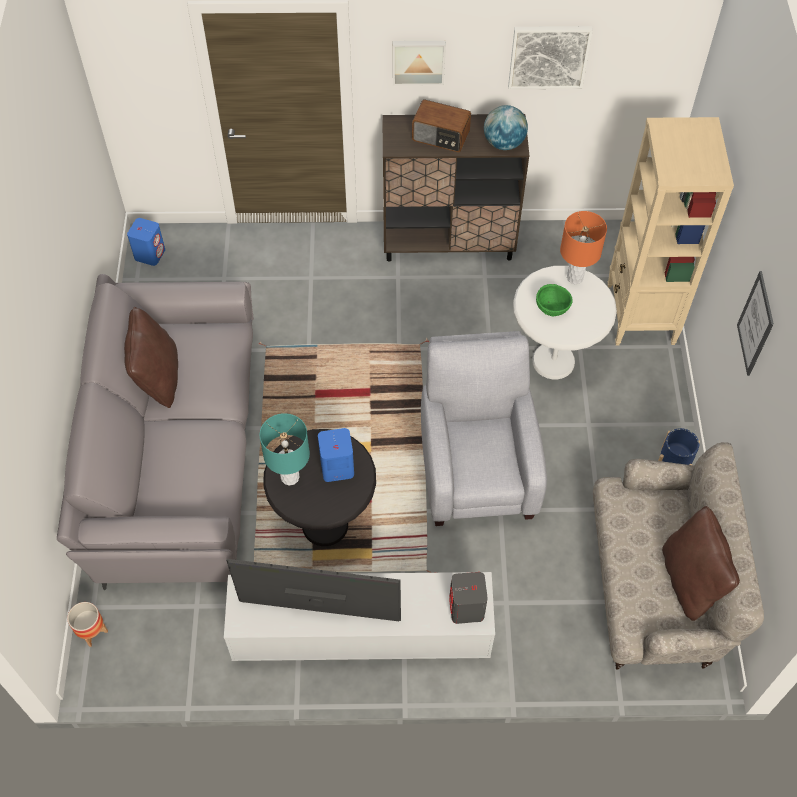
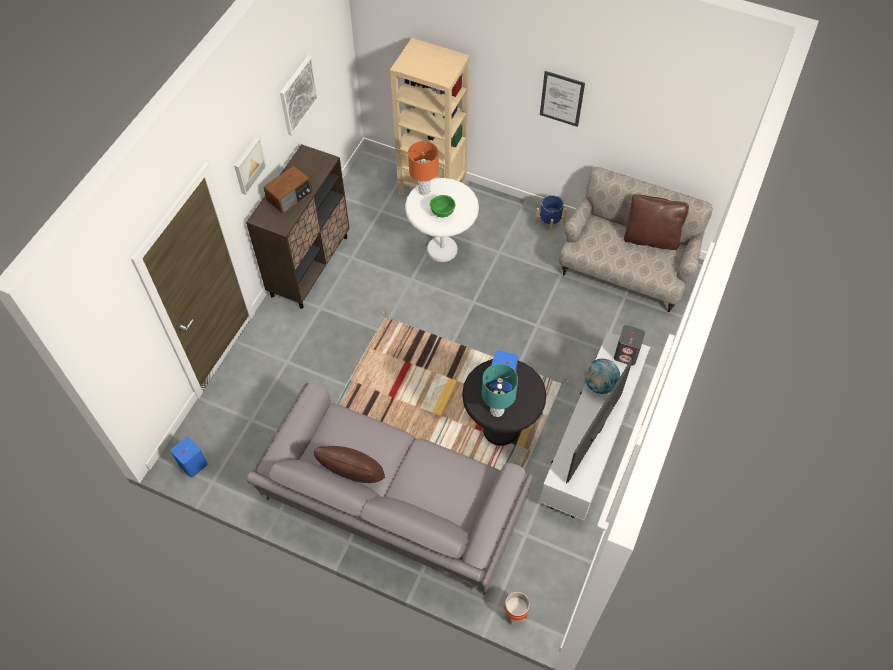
camera: 65 degrees left, 0 degrees up
(477, 467) = (499, 324): grey armchair -> none
(504, 143) = (320, 165): globe -> globe (599, 384)

